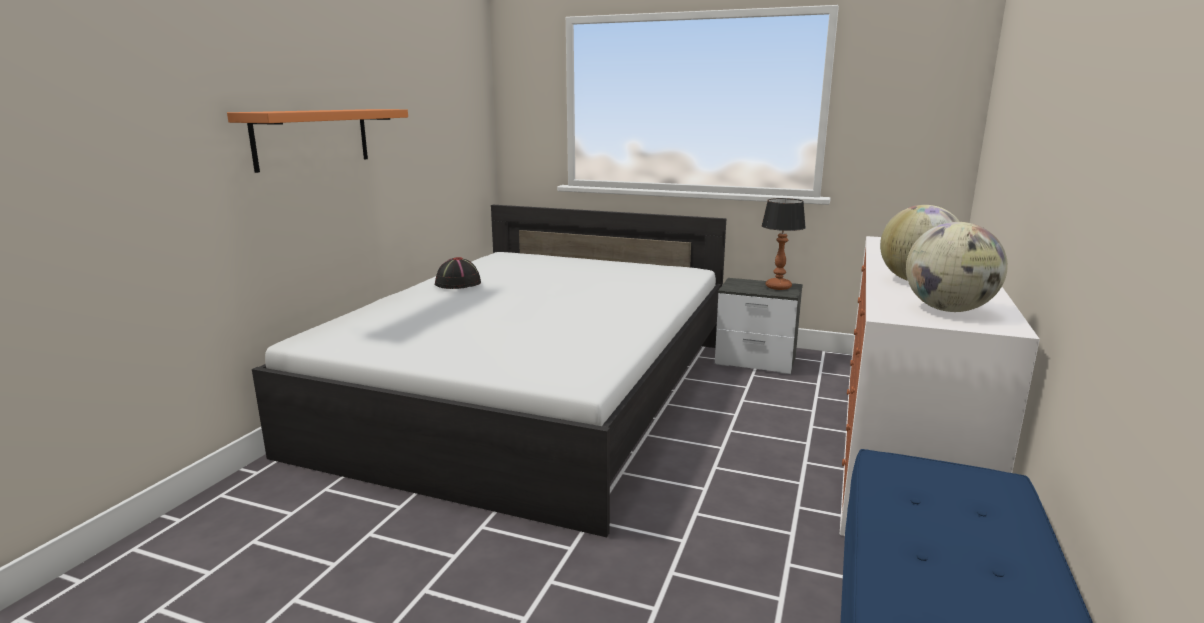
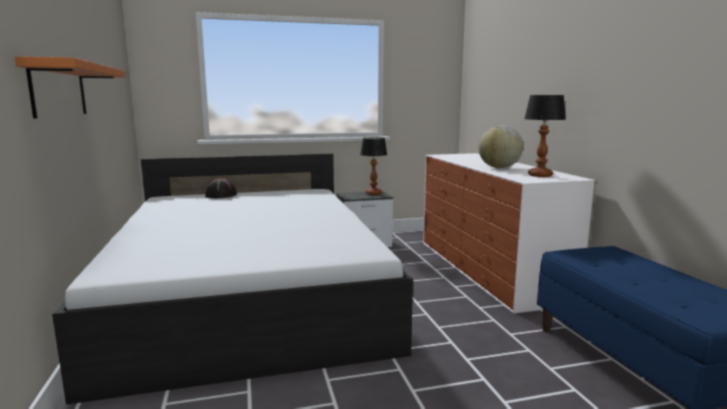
camera: 35 degrees left, 5 degrees down
(457, 284) = (165, 218): black hat -> black hat (221, 196)
(948, 310) = (540, 175): globe -> table lamp

